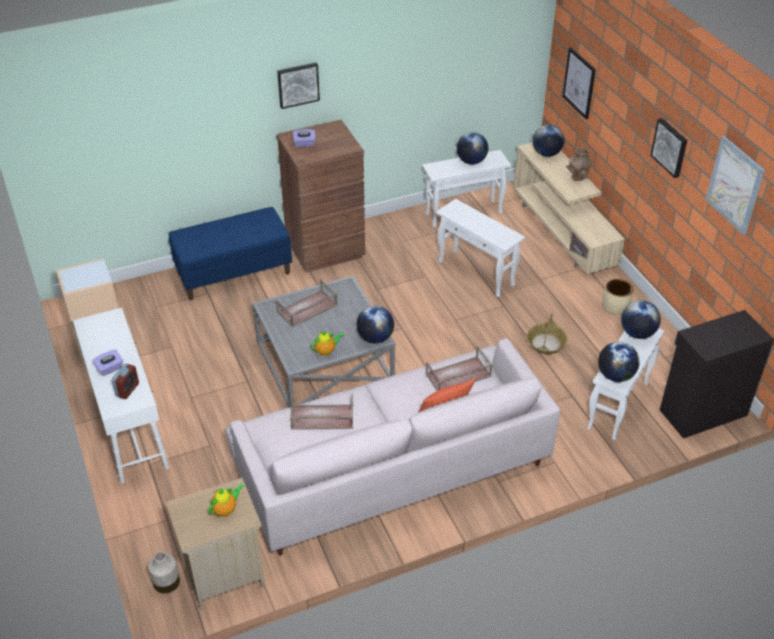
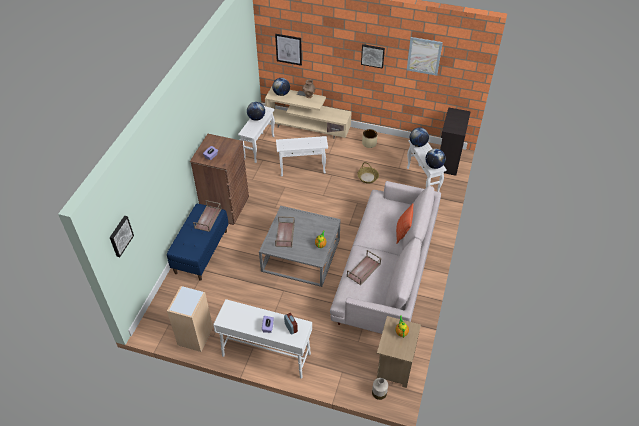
camera: 50 degrees left, 5 degrees up
(298, 84) = (190, 126): picture -> picture (120, 236)
(375, 338) = (330, 223): globe -> none
(458, 375) = (383, 211): brown tray -> brown tray (208, 219)

